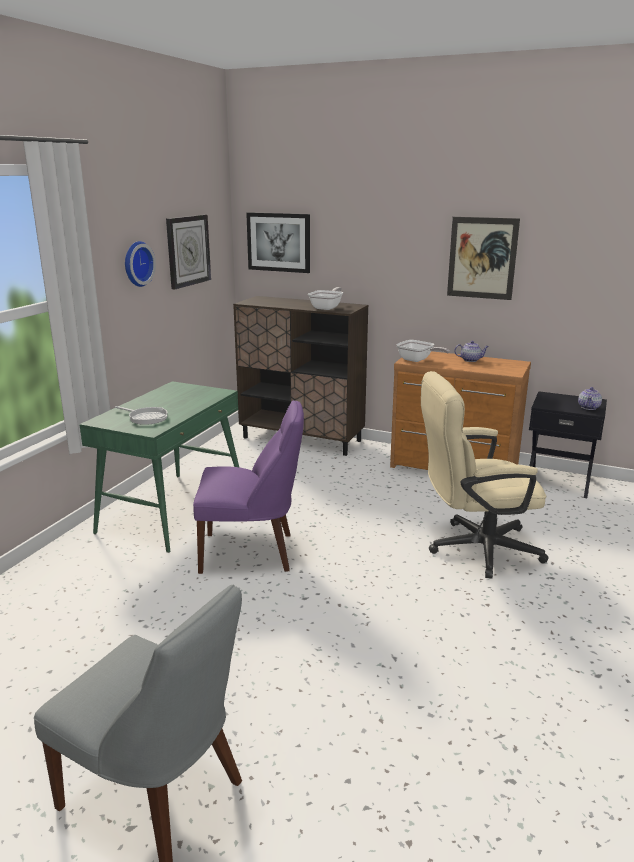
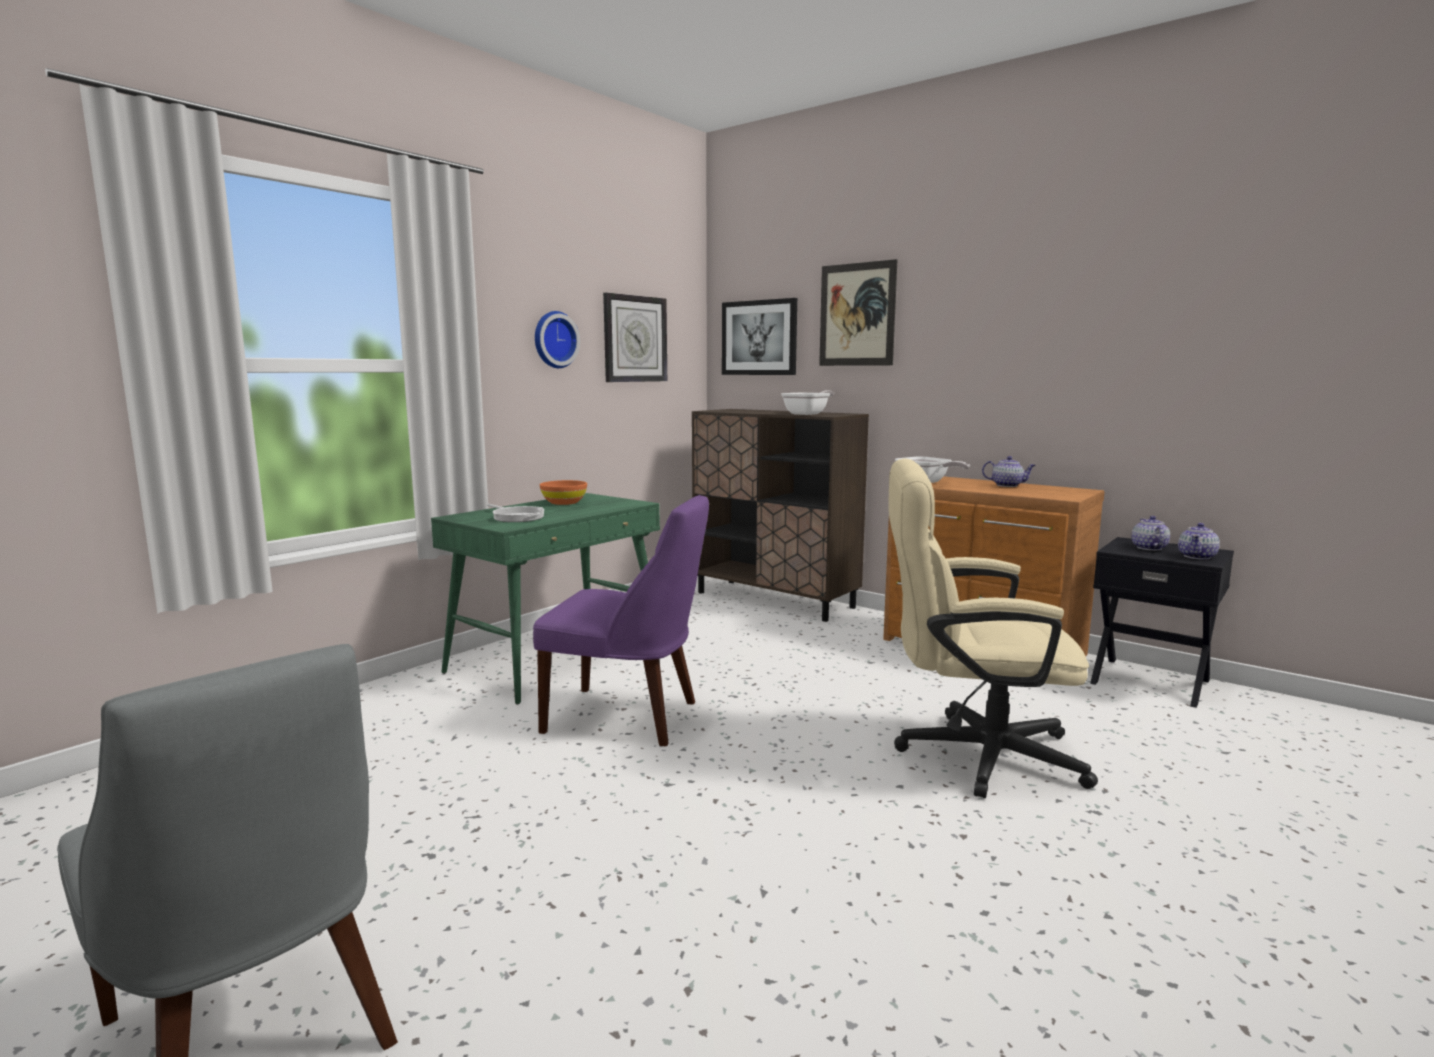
camera: 15 degrees right, 10 degrees down
(166, 396) = (564, 503): none -> orange bowl
(482, 258) = (1027, 339): picture -> picture (857, 314)
(559, 401) = (1148, 548): none -> teapot

